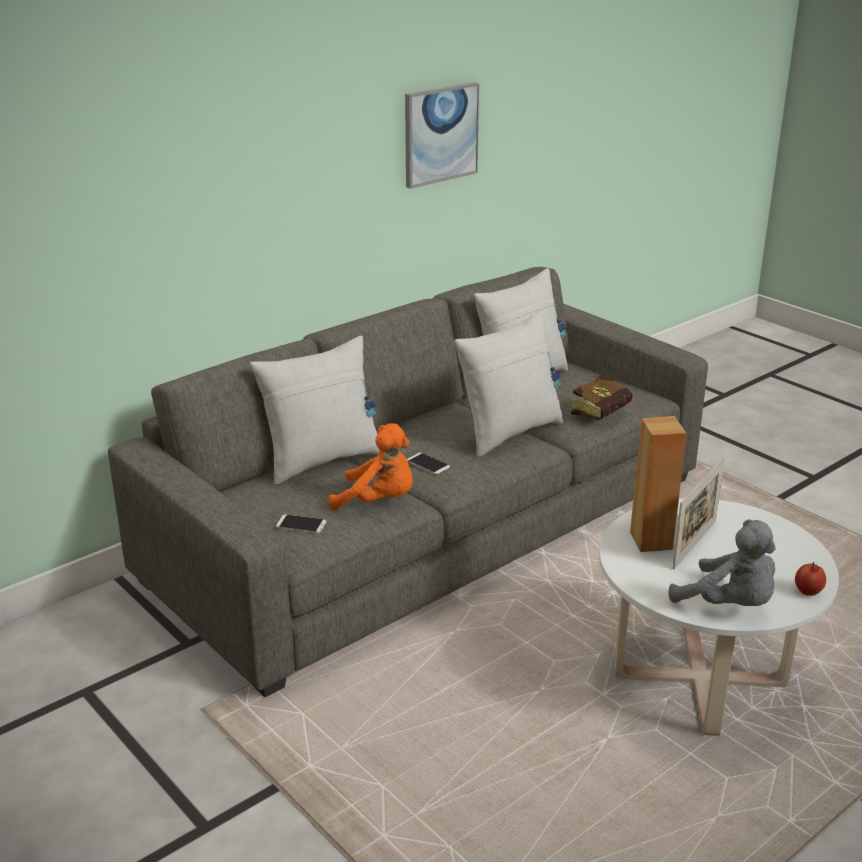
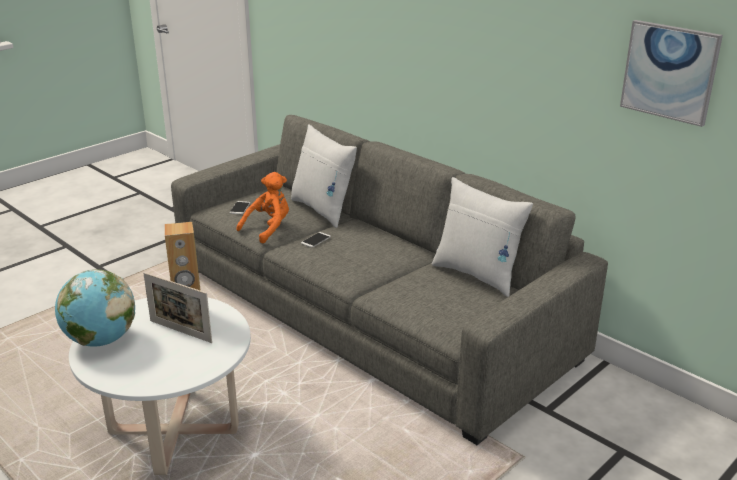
camera: 85 degrees right, 0 degrees up
(379, 501) = (268, 228): orange plush toy -> orange plush toy turned 150 degrees counterclockwise
(440, 134) = (517, 52): picture -> picture (669, 72)
(509, 434) = (367, 268): grey pillow -> none
(604, 413) = (412, 309): book -> none
(729, 604) = (101, 340): grey plush toy -> globe
(808, 591) = (105, 376): apple -> none

